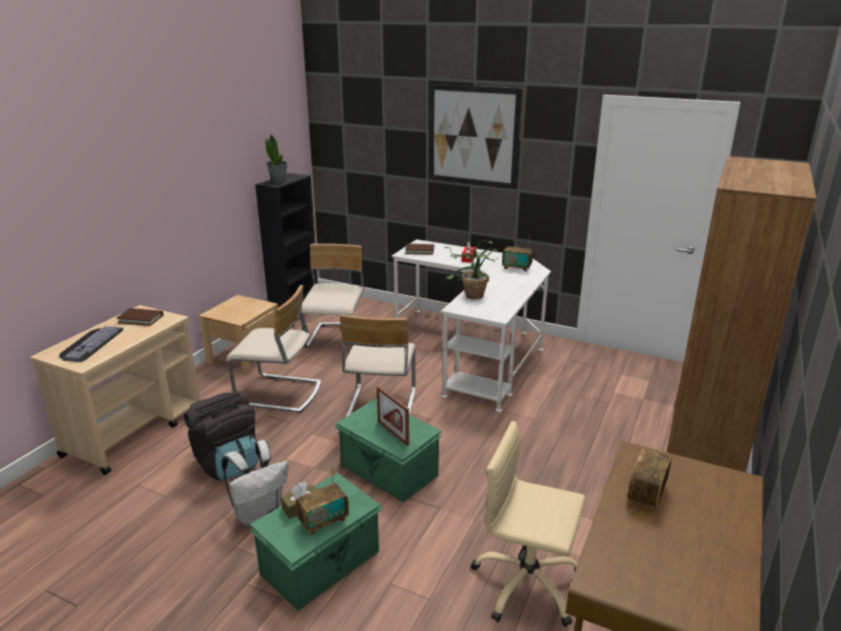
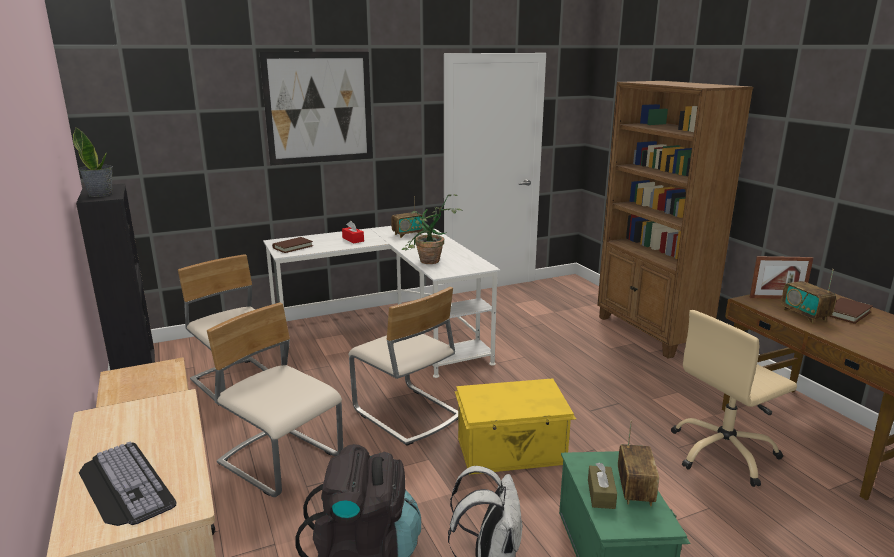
camera: 50 degrees left, 5 degrees down
(140, 319) = (127, 422): brown book -> brown book (846, 313)
(279, 394) = (281, 460): beige chair -> beige chair turned 105 degrees counterclockwise
(388, 471) = (512, 452): green storage box -> yellow storage box
(393, 433) = (527, 400): picture frame -> picture frame (777, 298)

